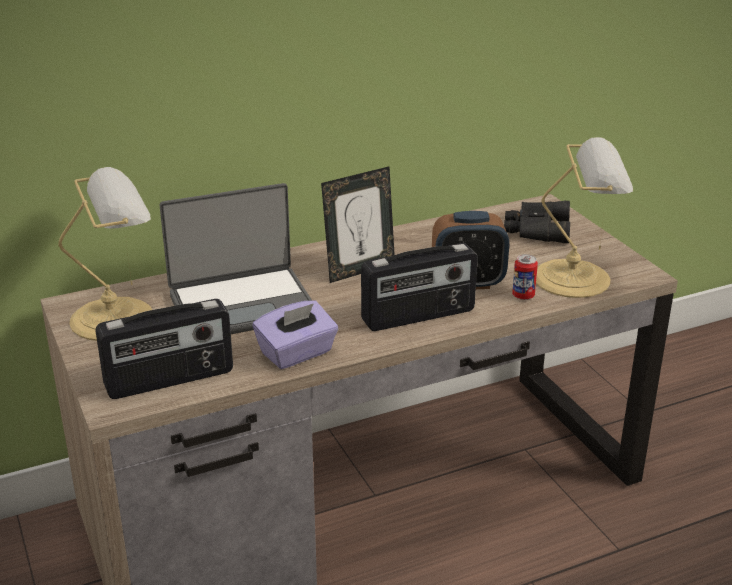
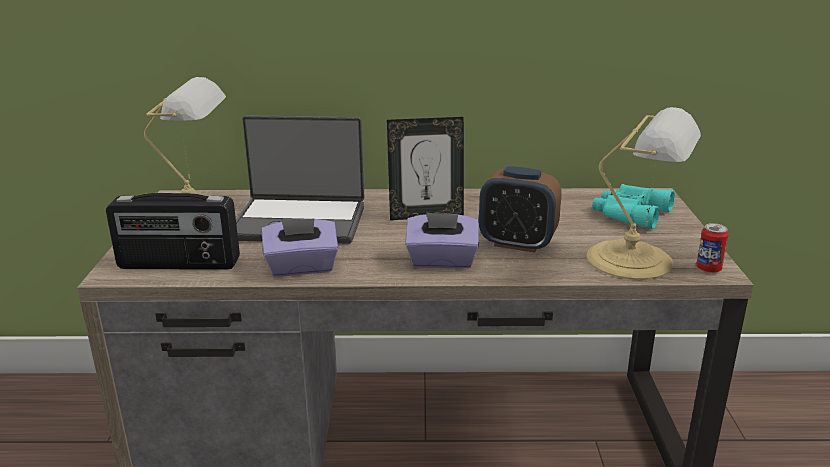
camera: 25 degrees right, 5 degrees down
(418, 316) = (442, 261): radio -> purple tissue box
(523, 296) = (563, 265): can -> can (708, 269)
(536, 229) = (629, 213): black binoculars -> turquoise binoculars

